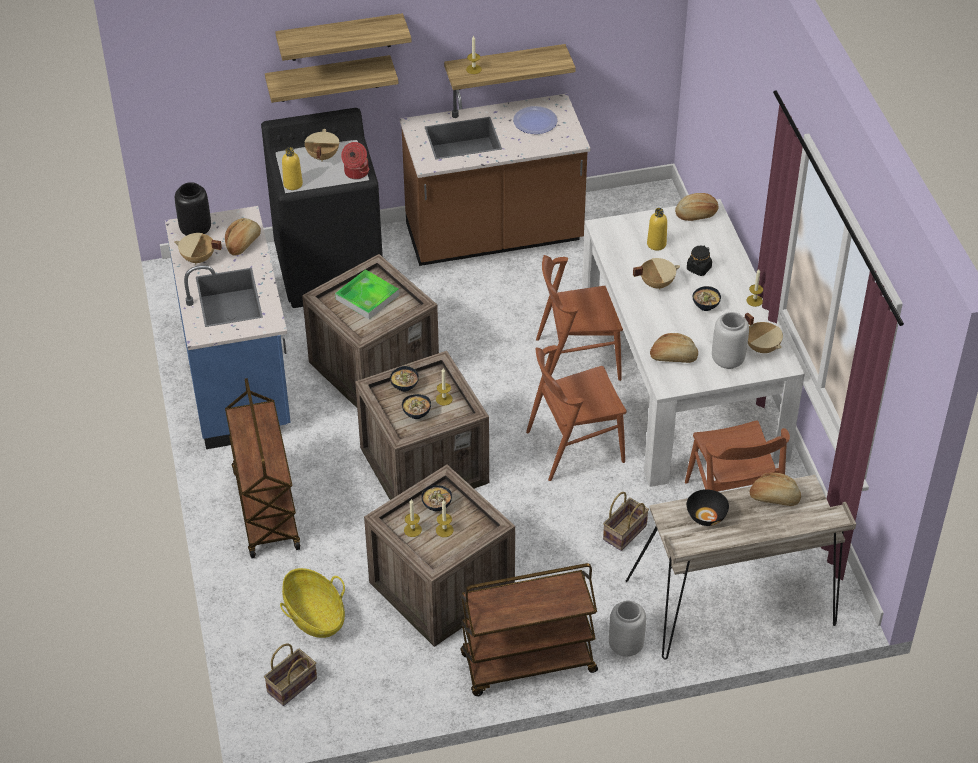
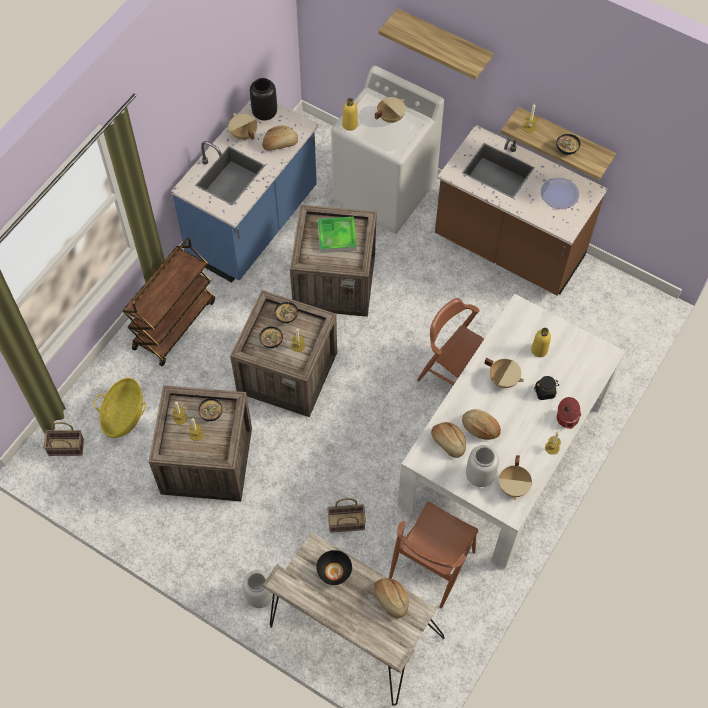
camera: 45 degrees right, 15 degrees up
(328, 79) = (430, 65): shelf -> none
(330, 269) = (385, 193): black washing machine -> white washing machine
(356, 172) = (396, 145): cooking pot -> cooking pot (566, 418)
(527, 664) = (194, 554): brown cart -> none
(574, 446) = (386, 437): brown chair -> none
(696, 214) = (594, 350): bread -> bread (480, 428)
(705, 306) = (514, 423): bowl -> bowl (566, 150)

